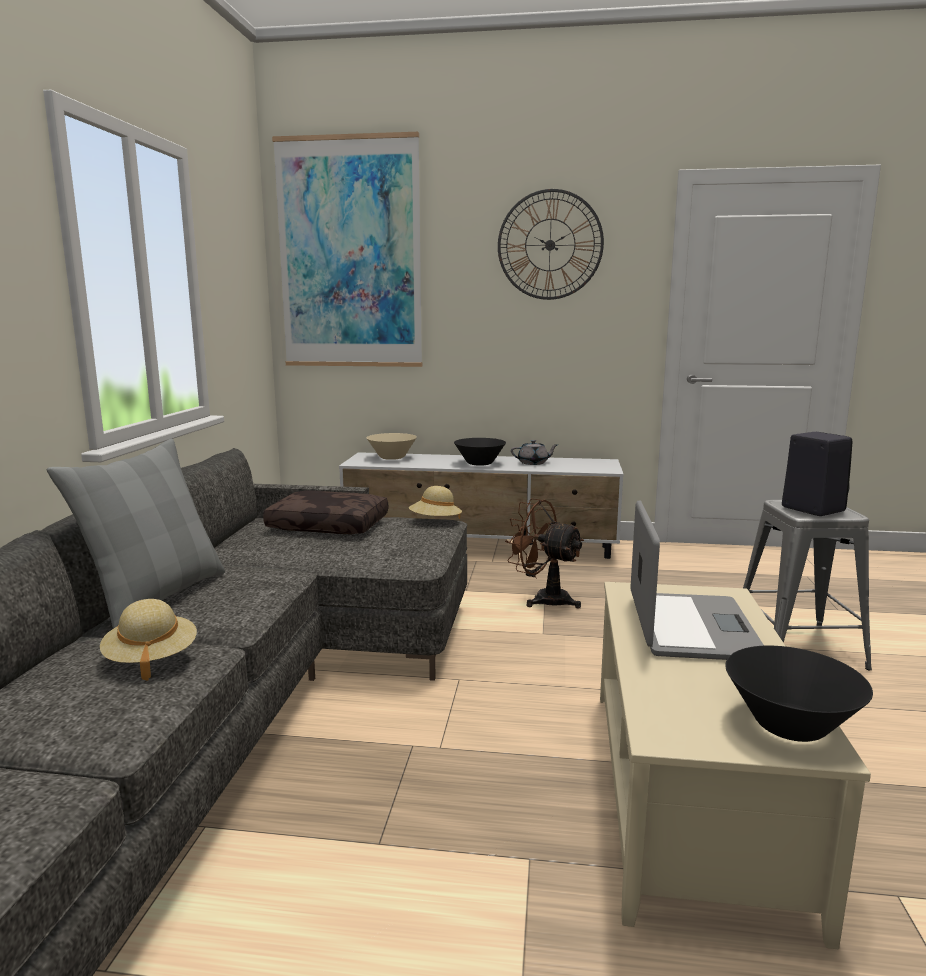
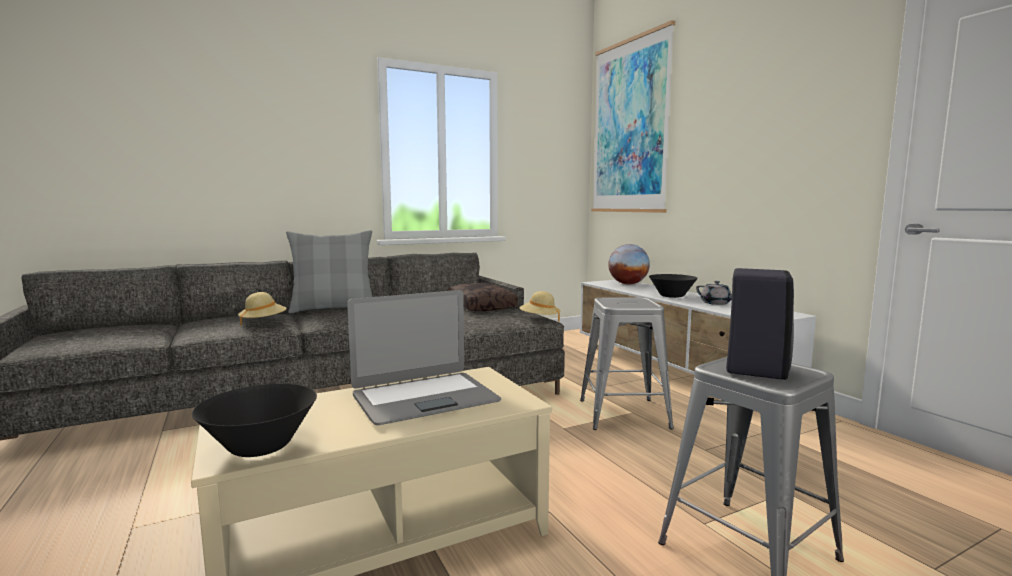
camera: 55 degrees right, 5 degrees down
(392, 457) = (628, 284): beige bowl -> globe
(543, 599) = (623, 414): brown fan -> grey stool
(550, 245) = (766, 93): wall clock -> none

